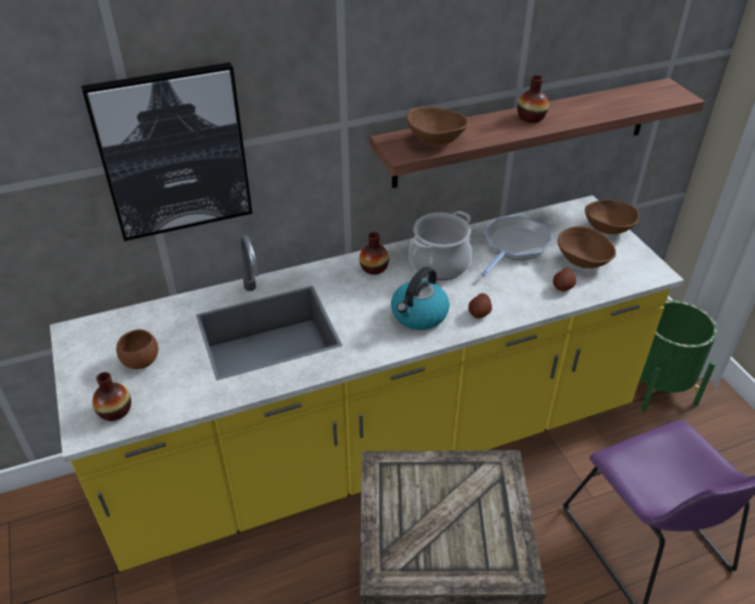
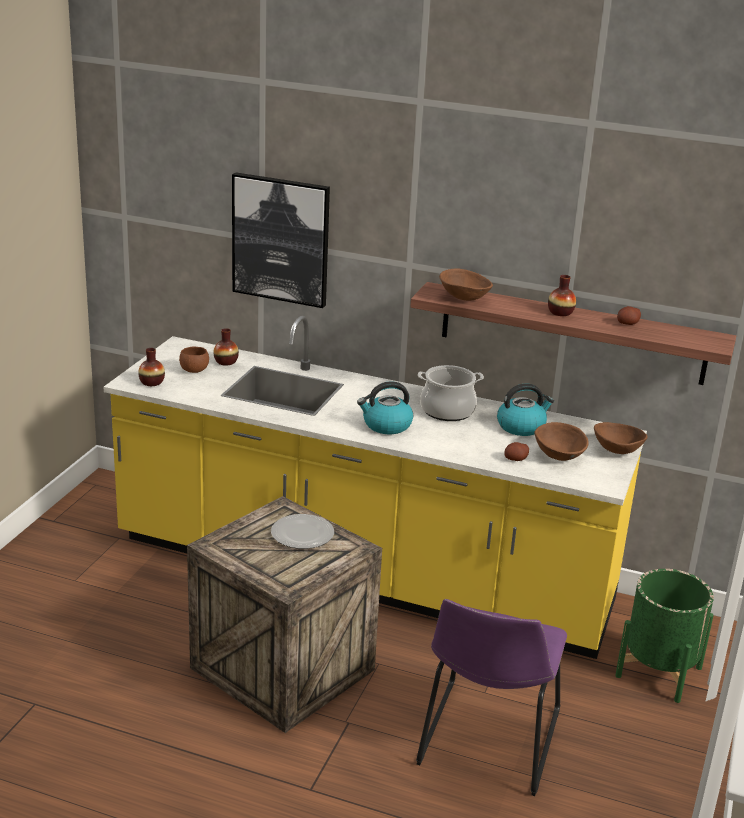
camera: 40 degrees right, 15 degrees down
(374, 268) = (398, 393): vase -> vase (226, 362)
(442, 488) = (303, 534): none -> plate
(479, 313) = (429, 443): potato -> potato (627, 324)
(514, 246) = (521, 426): frying pan -> kettle

